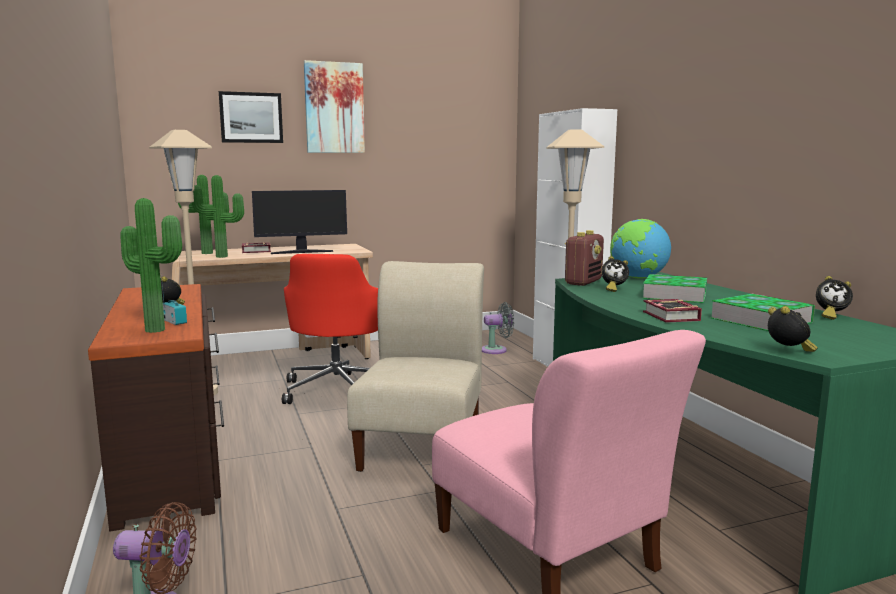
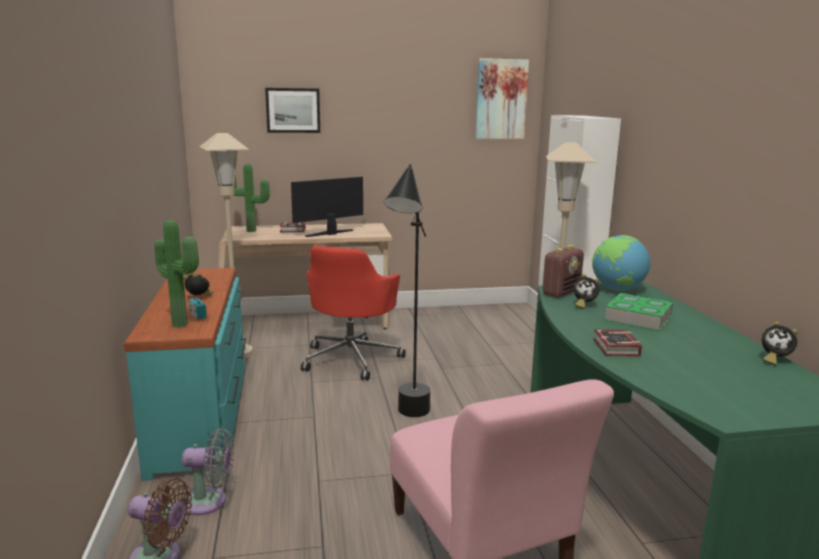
camera: 10 degrees right, 5 degrees up
(173, 457) = (203, 416): brown dresser -> turquoise dresser
(221, 257) = (260, 237): potted plant -> none
(302, 252) = (330, 233): monitor -> monitor turned 150 degrees clockwise
(334, 108) = (367, 100): picture -> picture (501, 99)
(423, 443) = (408, 422): beige chair -> black floor lamp
(497, 350) = (504, 327): grey fan -> grey fan (209, 502)
(760, 320) = (700, 360): book -> none
(788, 352) = (698, 407): alarm clock -> none

